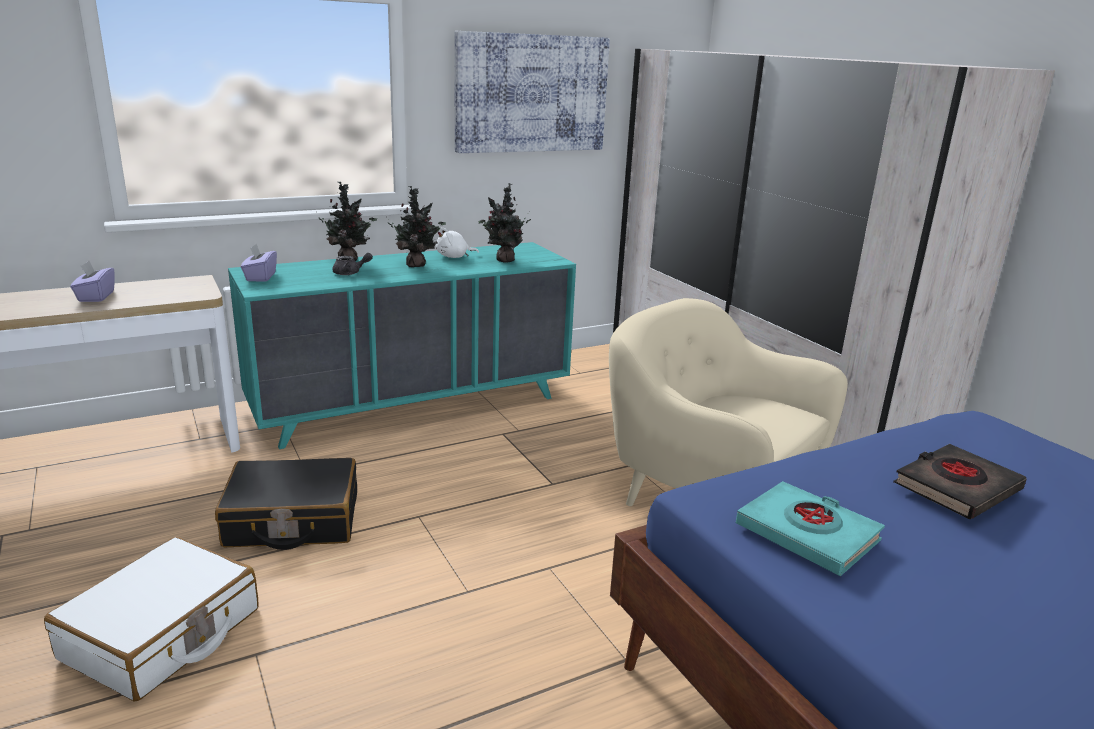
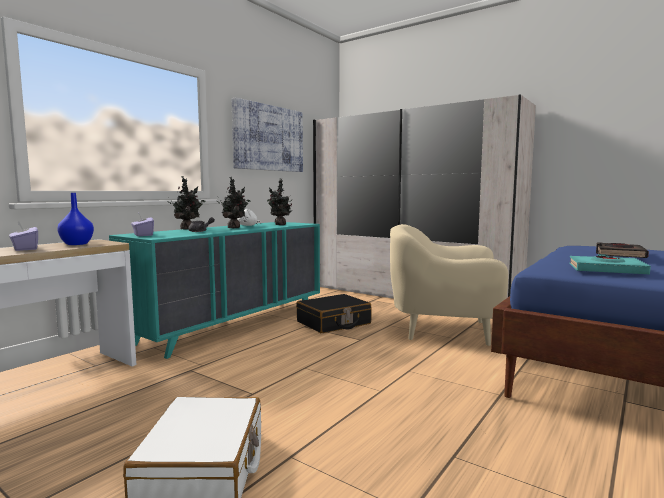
camera: 25 degrees left, 15 degrees down
(164, 290) = (77, 244): none -> blue vase
(292, 520) = (223, 387): black suitcase -> black suitcase (334, 323)

